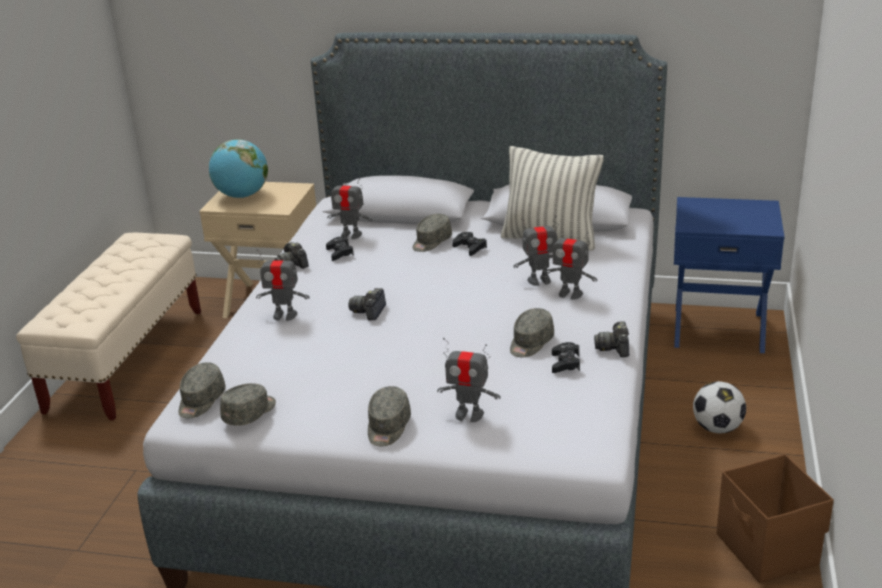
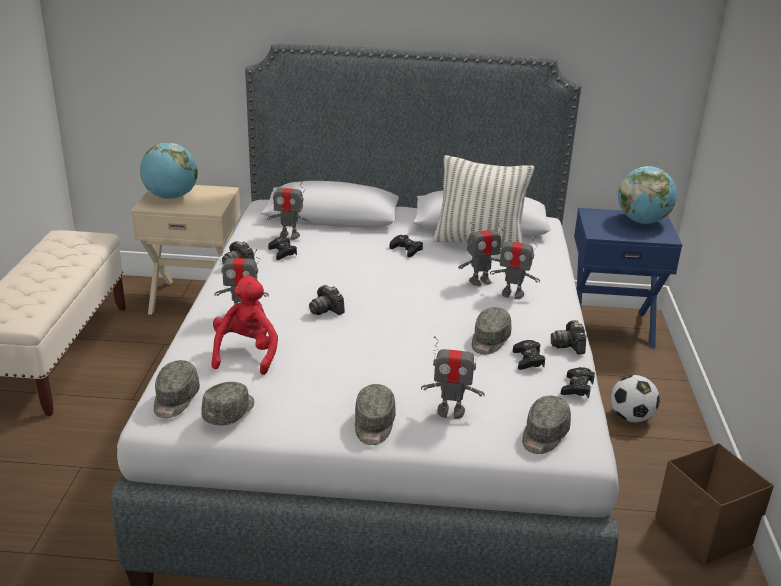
camera: 10 degrees left, 0 degrees up
(279, 356) = (246, 353): none -> red plush toy
(369, 312) = (326, 309): camera -> camera turned 45 degrees counterclockwise
(431, 242) = (368, 244): grey cap -> grey cap (544, 435)
(609, 391) = (577, 387): none -> black game controller
(746, 211) = (642, 221): none -> globe

